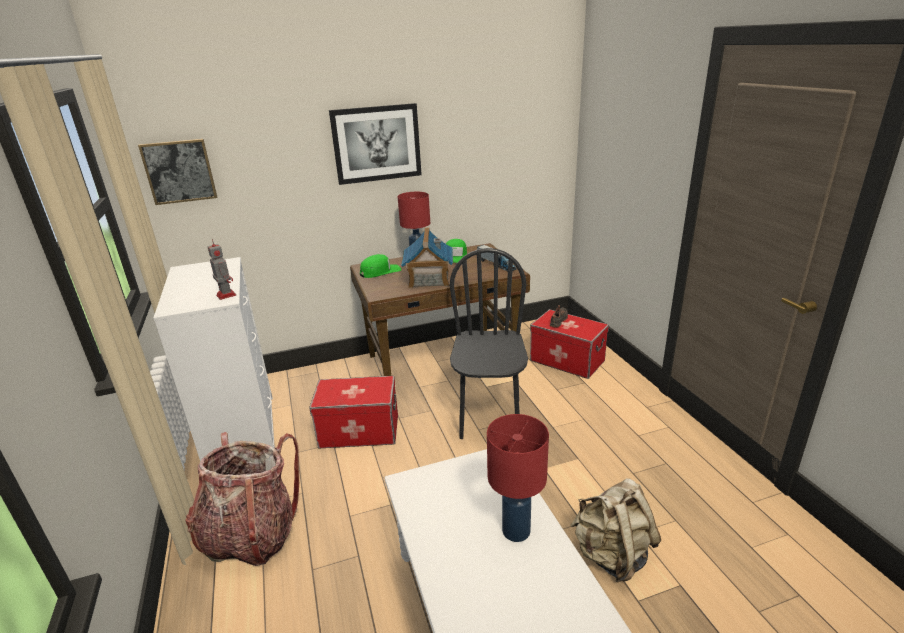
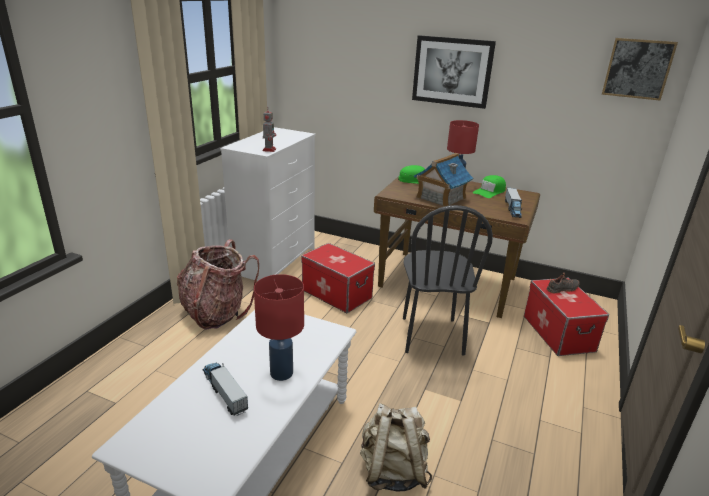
camera: 40 degrees right, 0 degrees up
(179, 171) = (306, 63): picture -> picture (638, 69)
(489, 418) = (431, 335): black chair -> black chair turned 135 degrees clockwise
(499, 592) = (224, 392): none -> toy truck

